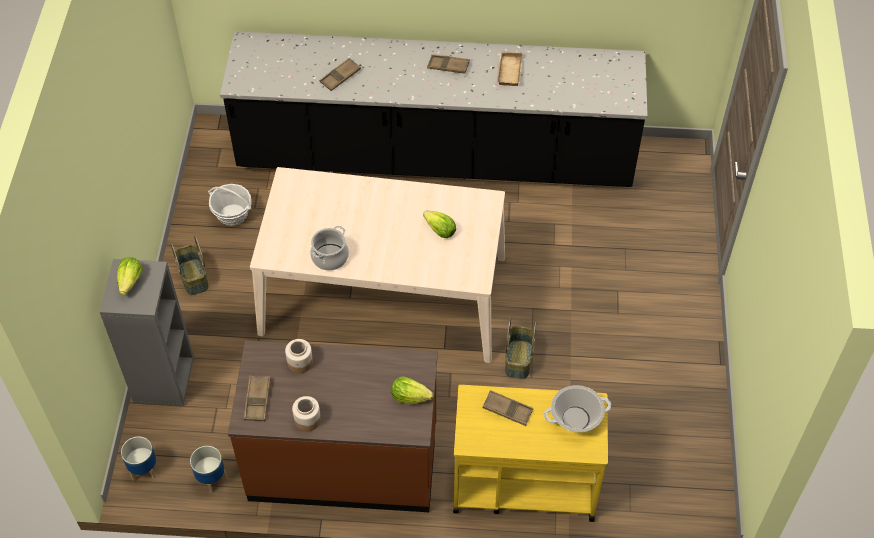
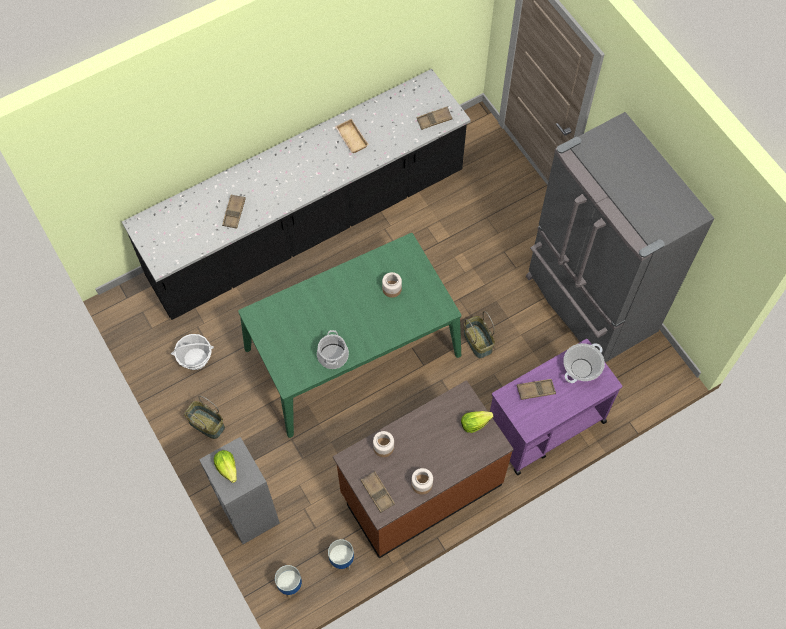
camera: 35 degrees left, 10 degrees up
(383, 295) = (352, 352): beige dining table -> green dining table
(440, 231) = (392, 289): lettuce -> jar
(448, 66) = (305, 159): brown tray -> brown tray (434, 120)
(523, 483) = (544, 426): yellow cart -> purple cart
(668, 395) = (588, 306): none -> grey fridge

